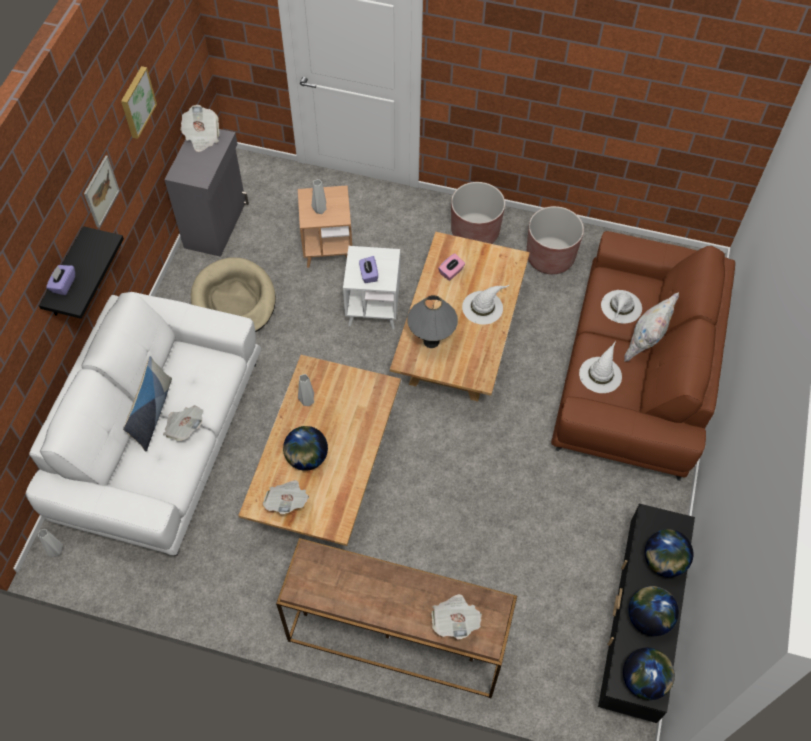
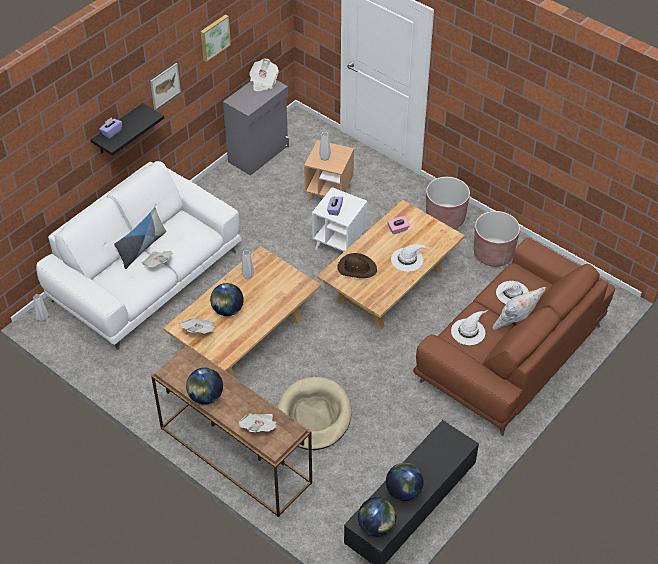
camera: 25 degrees right, 10 degrees down
(234, 301) = (243, 207): beige dog bed -> beige dog bed (314, 416)
(431, 341) = (356, 268): grey table lamp -> brown hat
(663, 561) = (437, 462): globe -> globe (205, 396)

